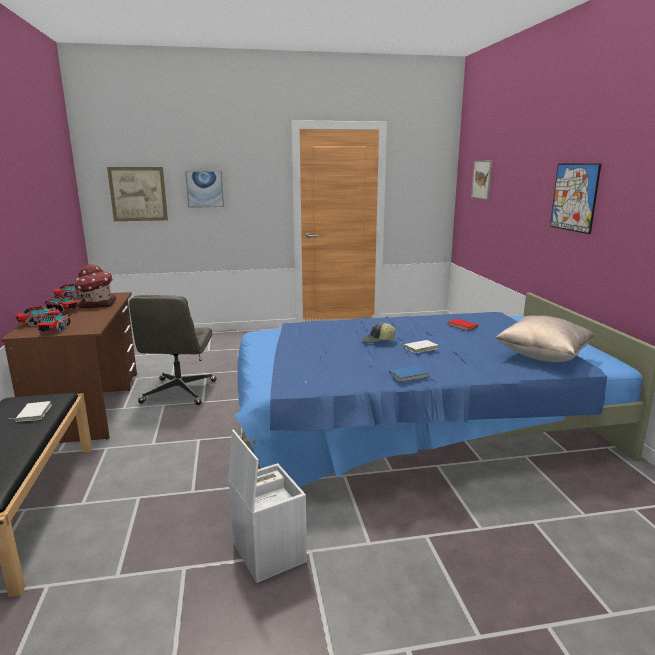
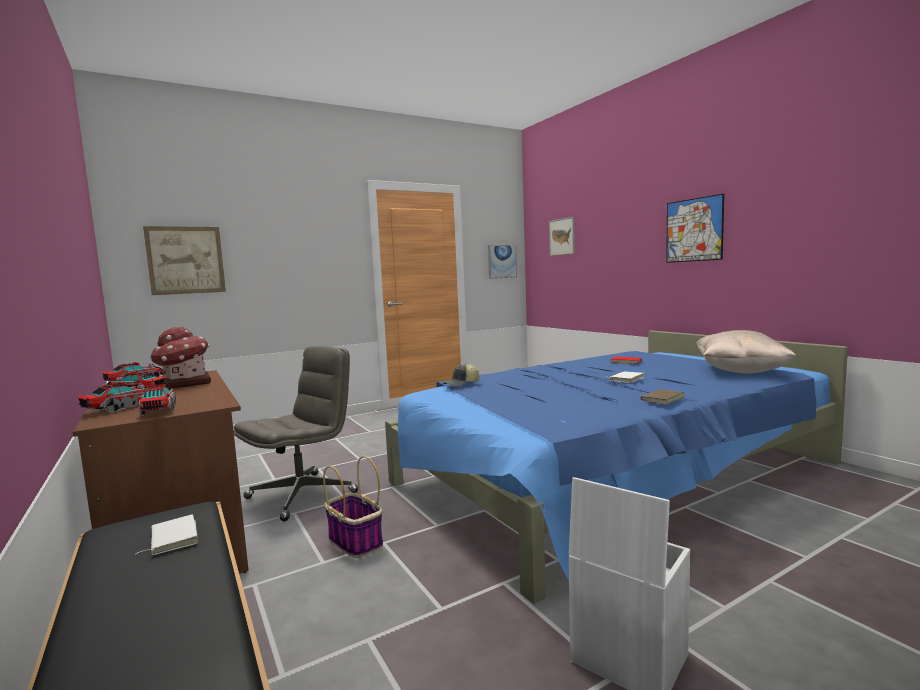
camera: 20 degrees left, 10 degrees down
(179, 392) = (302, 495): grey office chair -> grey office chair turned 120 degrees counterclockwise
(182, 434) = (354, 541): none -> basket
(204, 189) = (272, 253): picture -> picture (502, 261)
(378, 340) = (572, 379): cap -> cap (462, 384)
(408, 375) = (661, 399): blue book -> brown book

